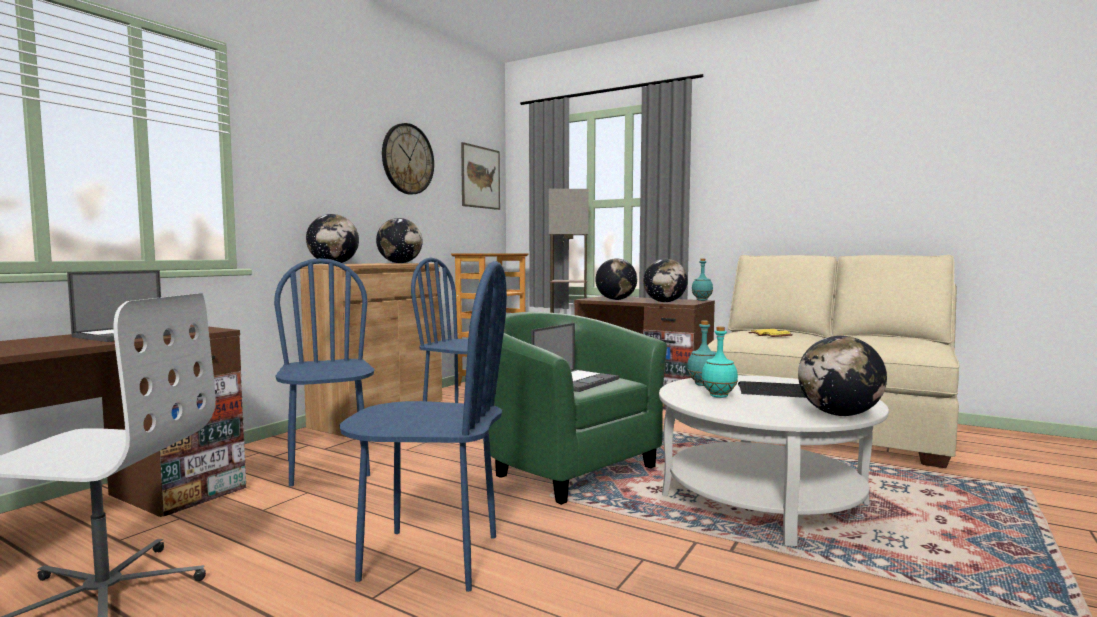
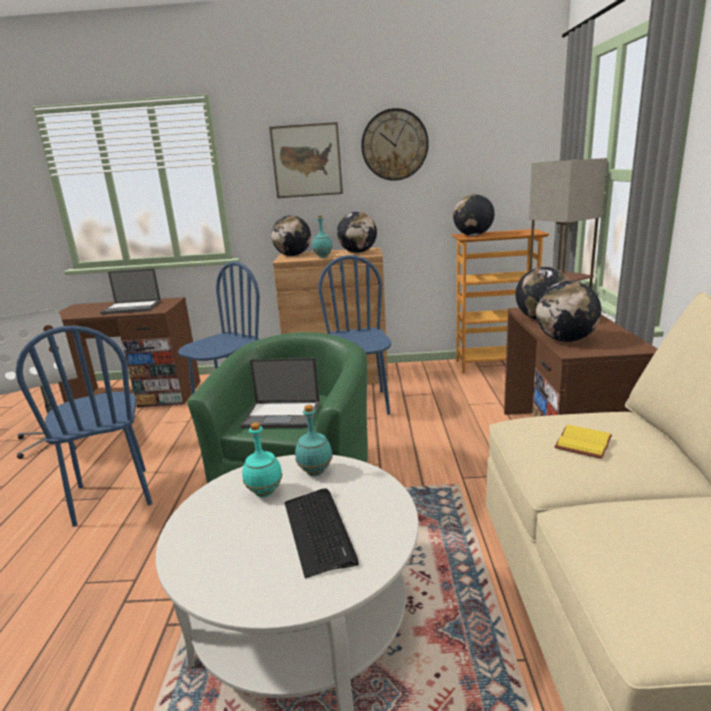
camera: 60 degrees right, 15 degrees up
(480, 177) = (509, 143): picture -> picture (306, 161)
(701, 300) = (640, 347): turquoise bottle -> turquoise bottle (323, 257)
(839, 414) = (221, 586): globe -> globe (473, 235)

